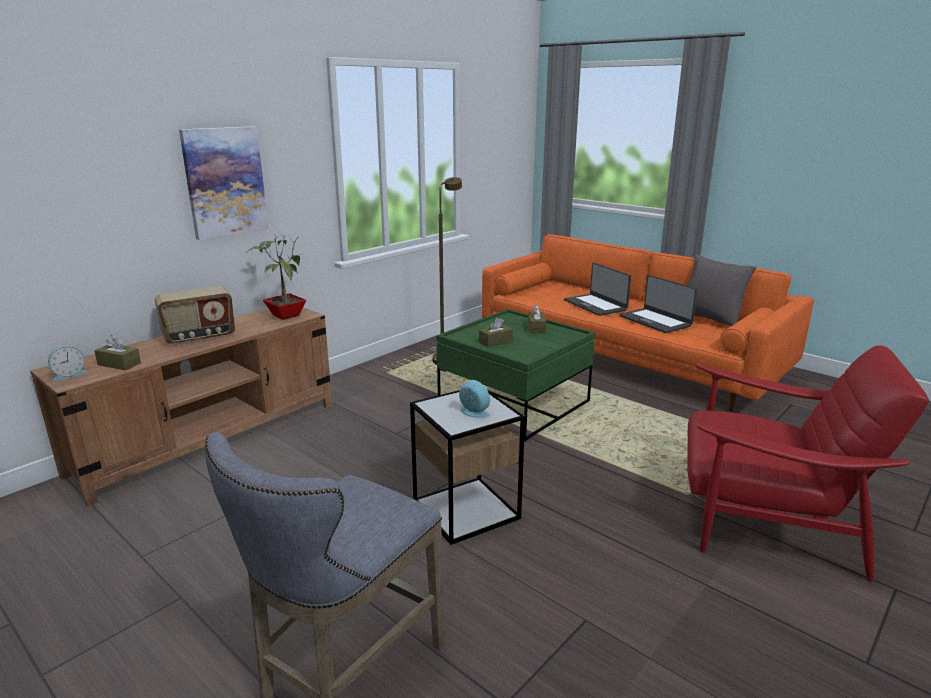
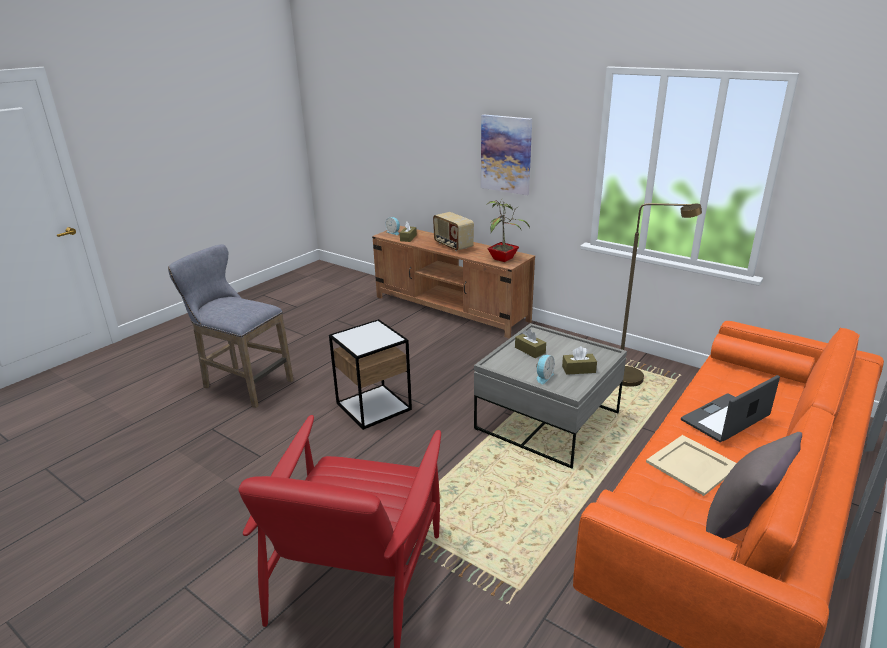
camera: 85 degrees right, 5 degrees up
(472, 412) = (362, 339): alarm clock -> alarm clock (543, 377)
(514, 403) = (547, 421): green coffee table -> grey coffee table
(655, 321) = (692, 465): laptop -> beige tray

